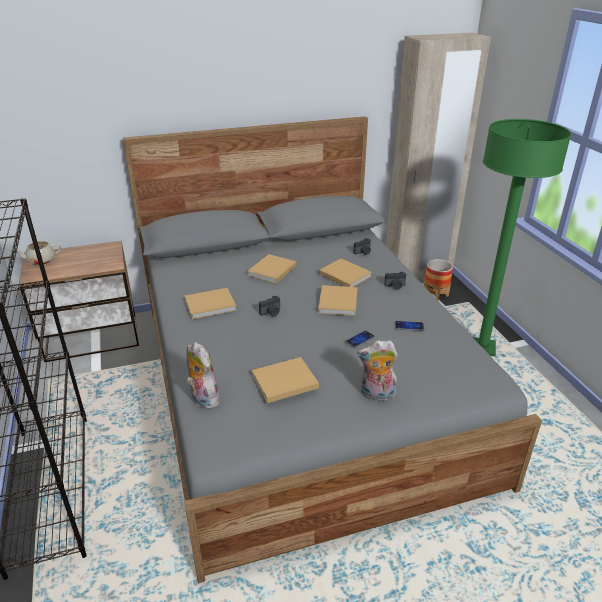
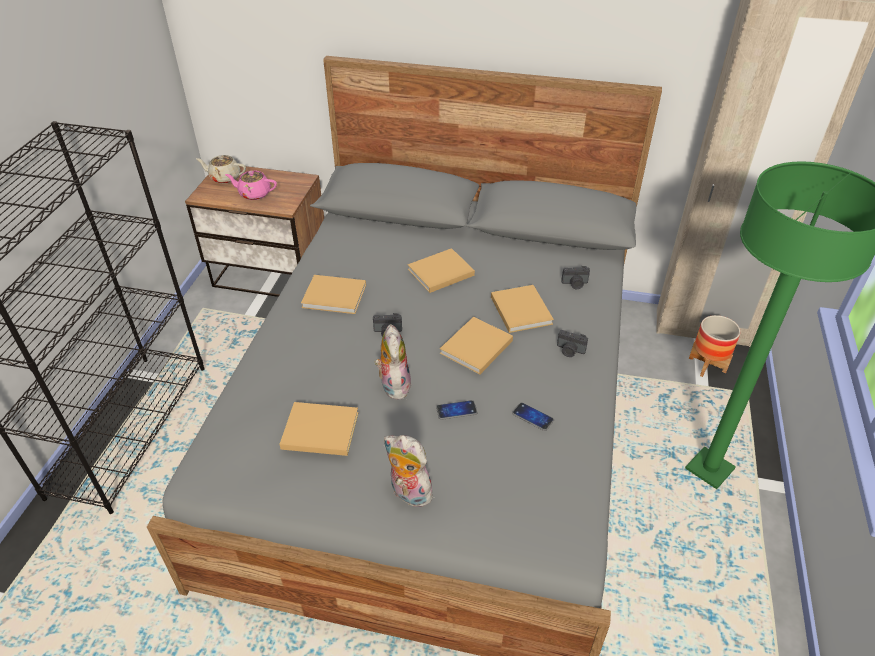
camera: 30 degrees right, 10 degrees up
(78, 264) = (254, 194): none -> pink teapot
(203, 398) = (232, 413): plush toy -> plush toy (393, 384)

